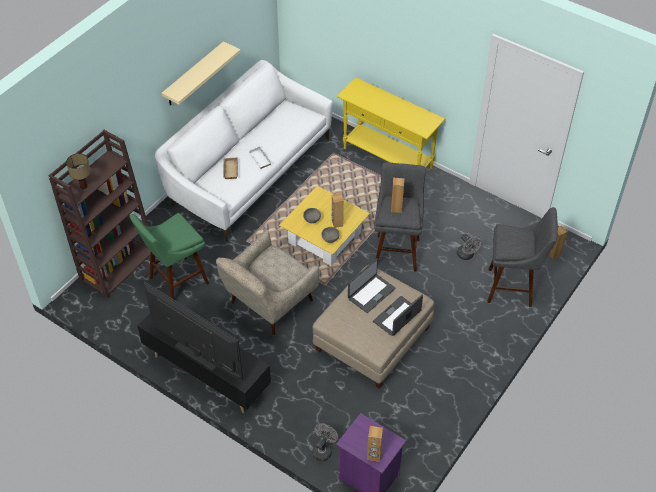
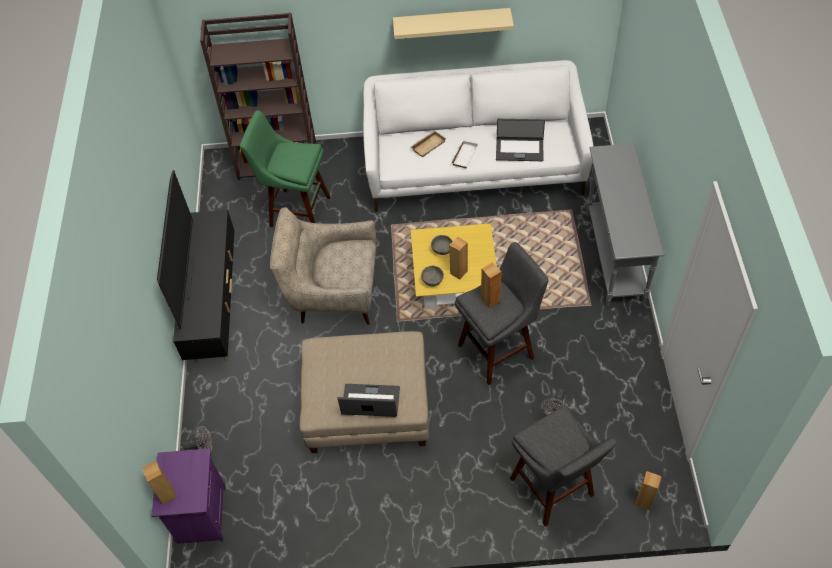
camera: 55 degrees right, 5 degrees up
(84, 186) = (236, 54): table lamp -> none
(371, 293) = (380, 358): laptop -> laptop (519, 149)
(387, 158) = (614, 257): yellow console table -> grey console table

